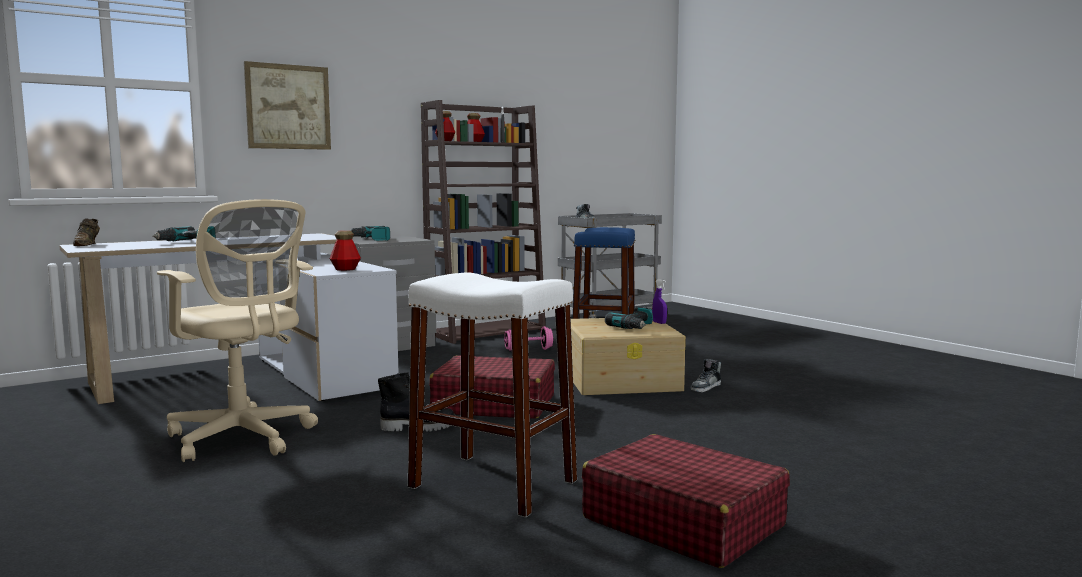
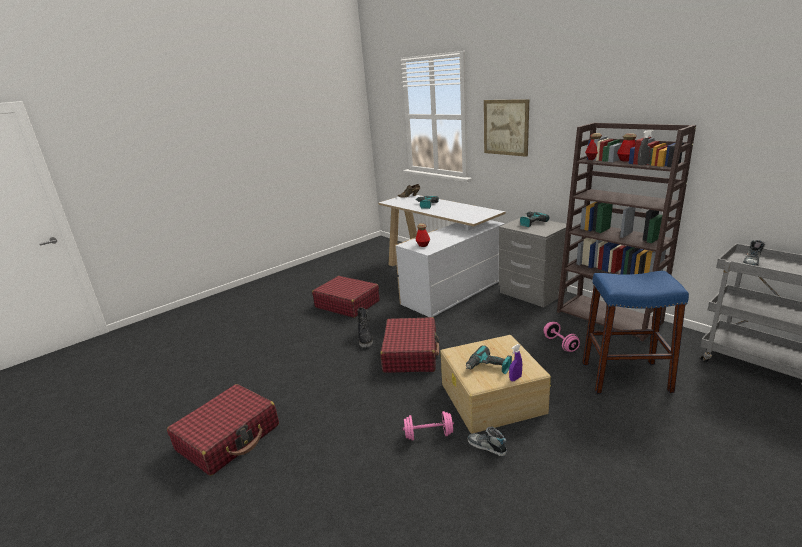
camera: 85 degrees right, 15 degrees up
(243, 439) = (347, 304): beige office chair -> red suitcase
(492, 484) = (287, 374): white stool -> none
(685, 405) = (428, 435): none -> pink dumbbell

